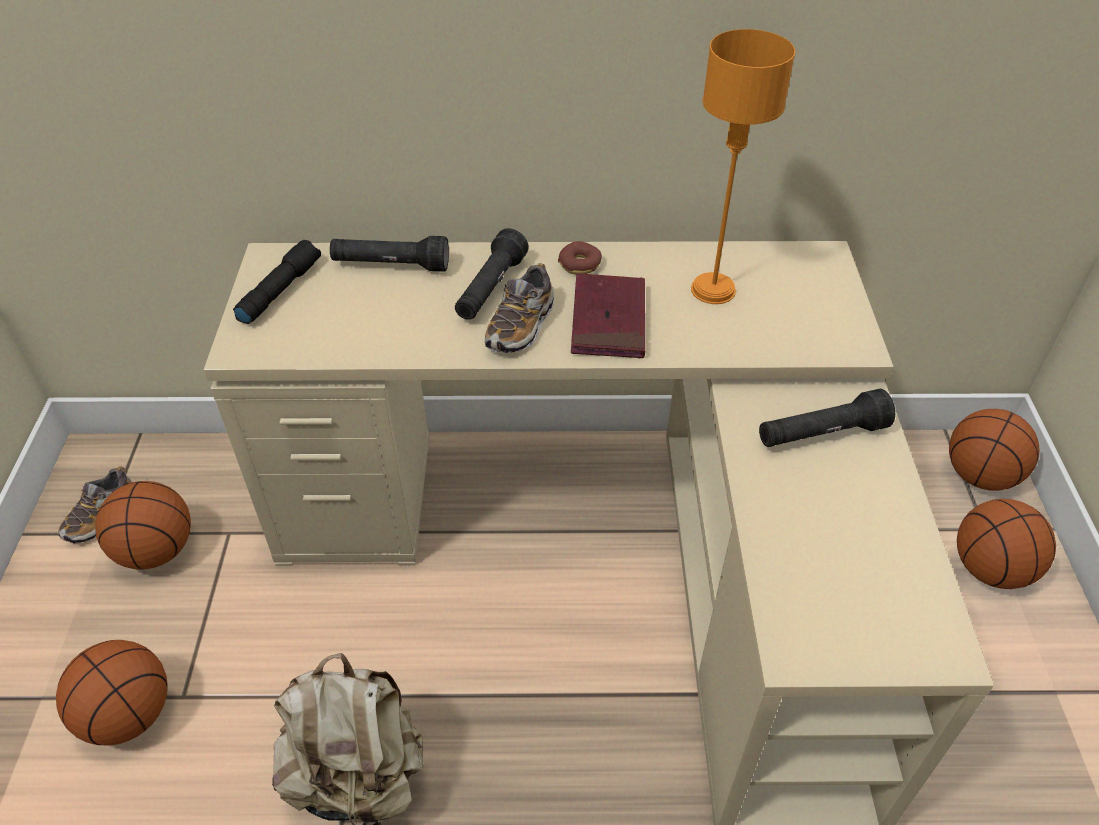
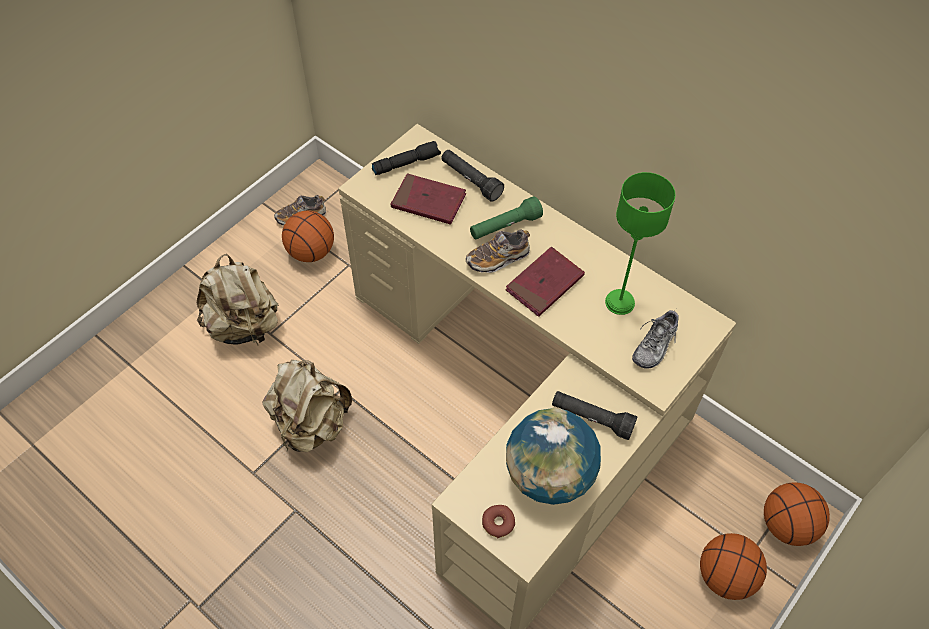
camera: 40 degrees right, 10 degrees up
(129, 715) = (244, 326): basketball -> beige backpack
(358, 316) = (428, 201): none -> red book
(490, 289) = (505, 226): black flashlight -> green flashlight
(580, 264) = (566, 240): donut -> donut (498, 523)
(712, 290) = (619, 302): orange table lamp -> green table lamp
(801, 308) = (655, 345): none -> shoe
(856, 533) = (549, 476): none -> globe

